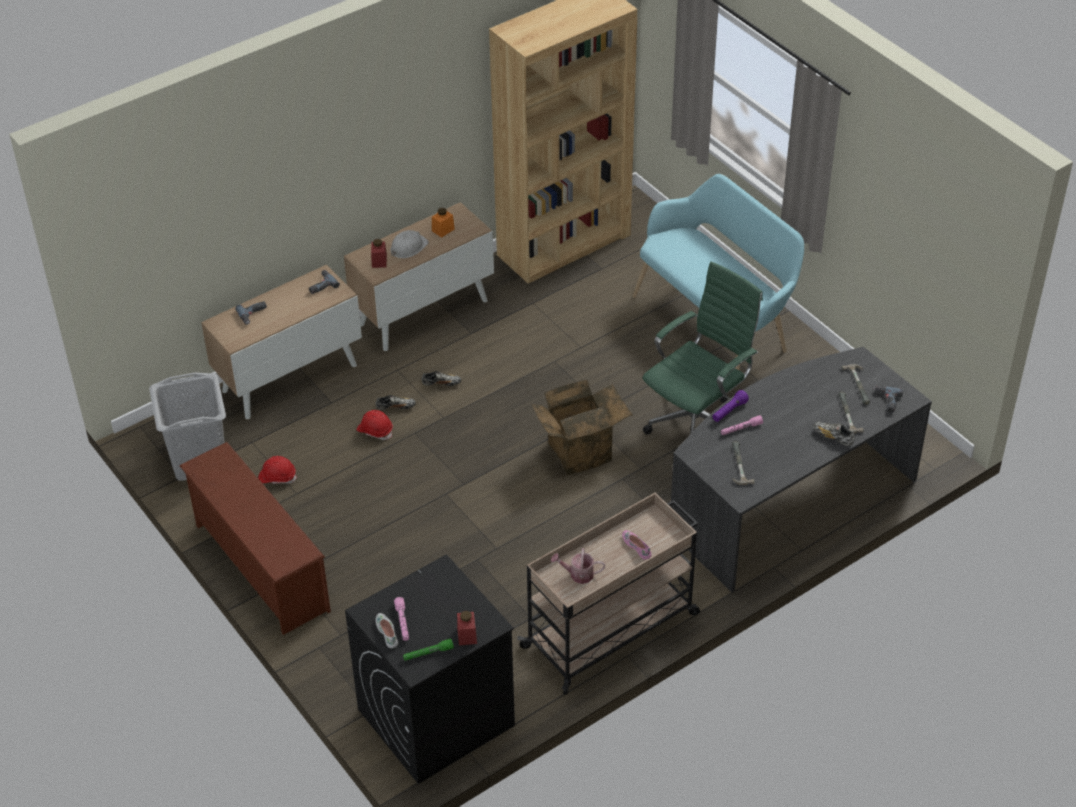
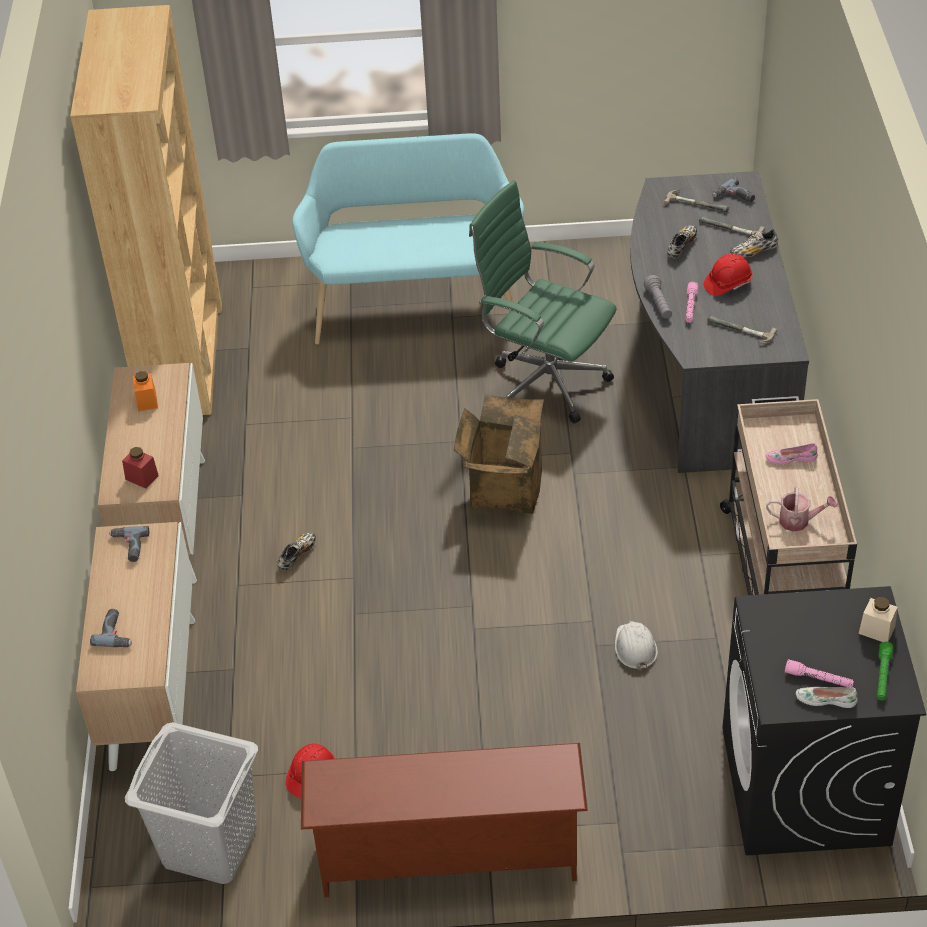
camera: 55 degrees left, 0 degrees up
(375, 430) = (318, 648): red hard hat -> red hard hat (727, 284)
(395, 407) = (297, 613): shoe -> shoe (681, 246)
(408, 247) = (145, 442): white hard hat -> white hard hat (635, 647)
(467, 635) = (876, 630): red jar -> beige jar
(578, 574) = (798, 521): watering can -> watering can turned 120 degrees counterclockwise
(697, 423) = (544, 382): green office chair -> green office chair turned 45 degrees counterclockwise
(729, 411) = (658, 304): purple flashlight -> grey flashlight

